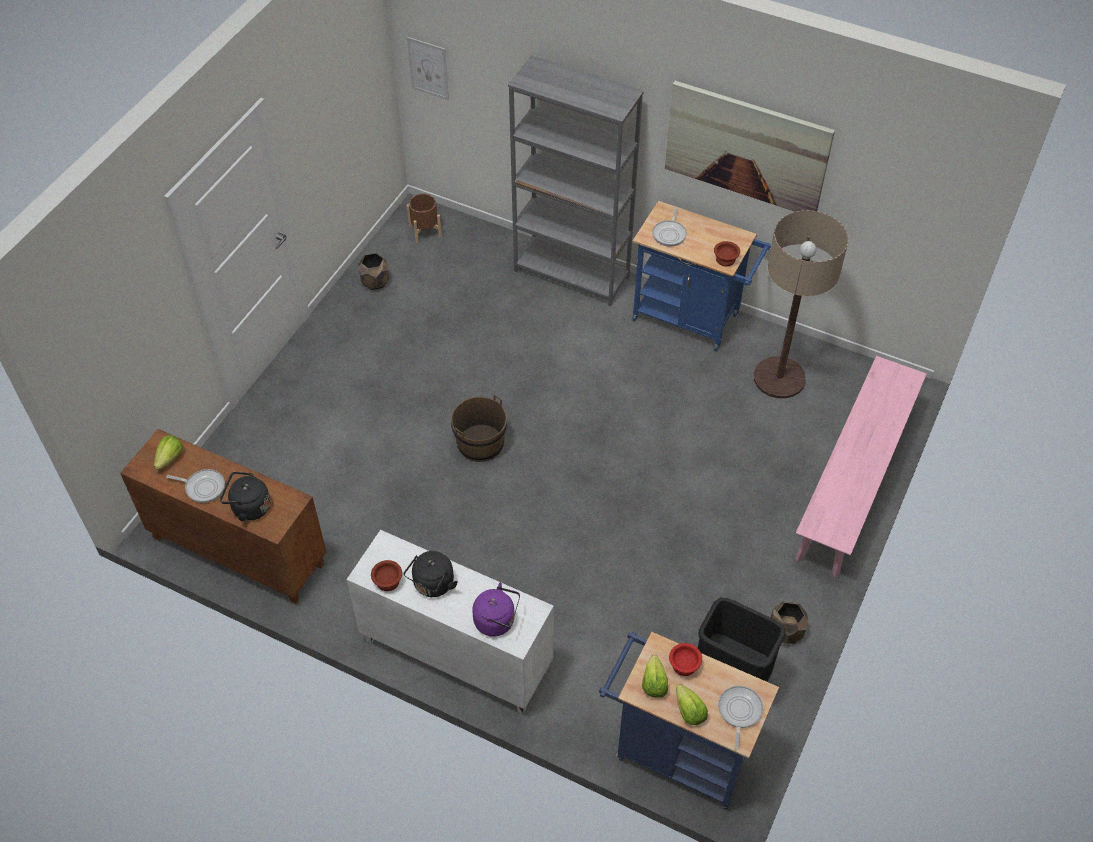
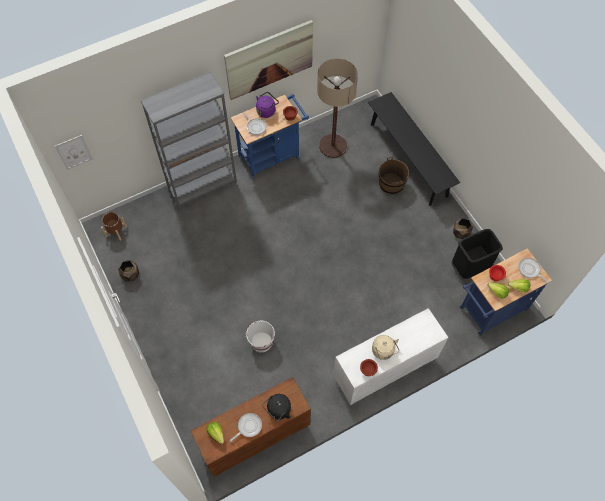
camera: 55 degrees left, 10 degrees up
(385, 476) = (261, 342): none -> white bucket
(432, 585) = (383, 351): black kettle -> beige kettle
(480, 444) = (274, 288): brown bucket -> brown bucket (391, 184)
(497, 621) = (421, 335): purple kettle -> purple kettle (267, 111)
(852, 485) = (408, 159): pink bench -> black bench

